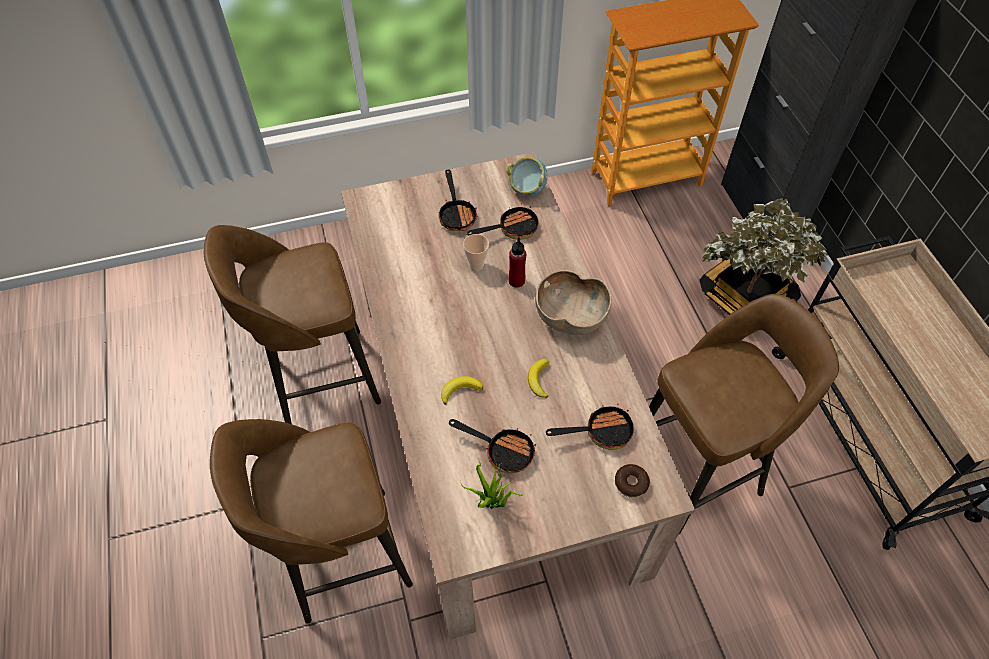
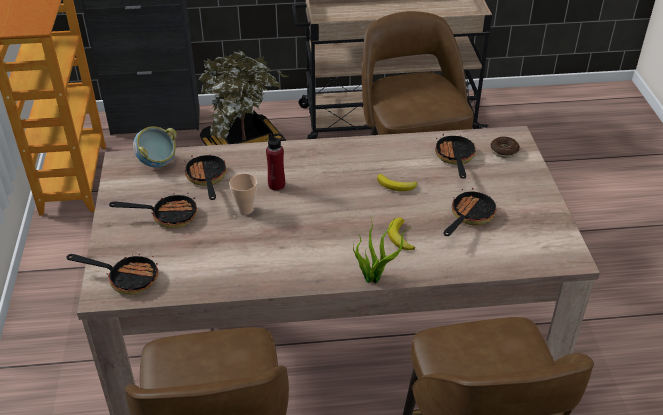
camera: 80 degrees left, 15 degrees down
(379, 208) = (126, 278): none -> frying pan
(492, 504) = (522, 229): potted plant -> potted plant (374, 278)
(570, 317) = (331, 158): brown bowl -> none

